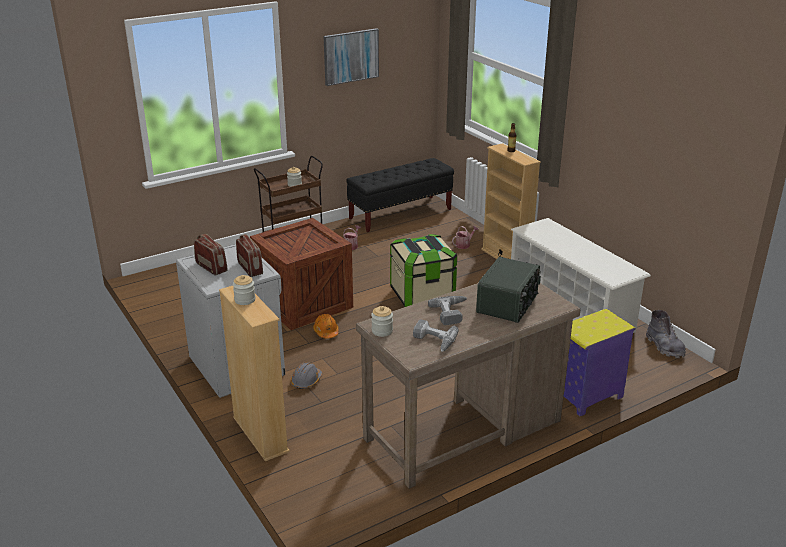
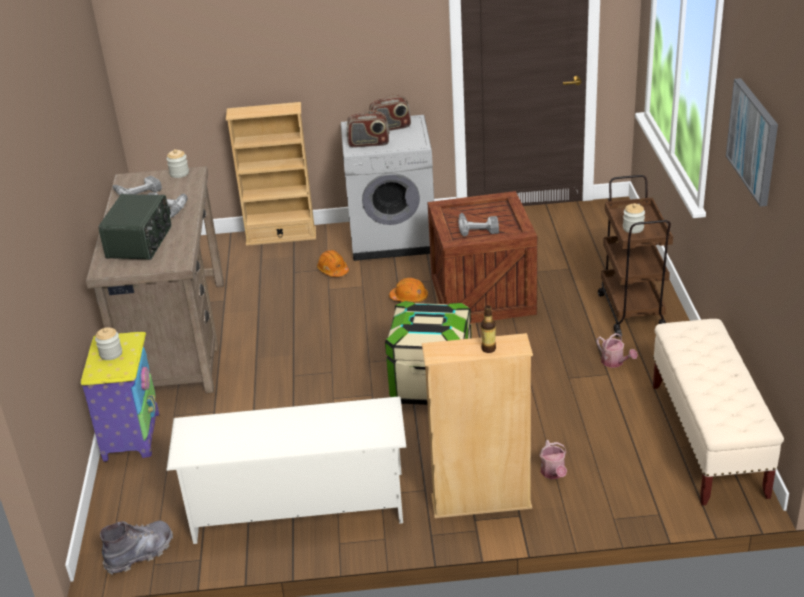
camera: 120 degrees right, 5 degrees up
(245, 300) = (269, 108): jar -> jar (111, 353)
(306, 381) = (333, 270): grey hard hat -> orange hard hat
(310, 241) = (477, 227): none -> power drill
(400, 214) = (708, 440): black bench -> beige bench
(508, 304) = (140, 242): radio -> radio turned 135 degrees counterclockwise
(664, 347) = (140, 553): grey boot -> grey boot turned 135 degrees clockwise

